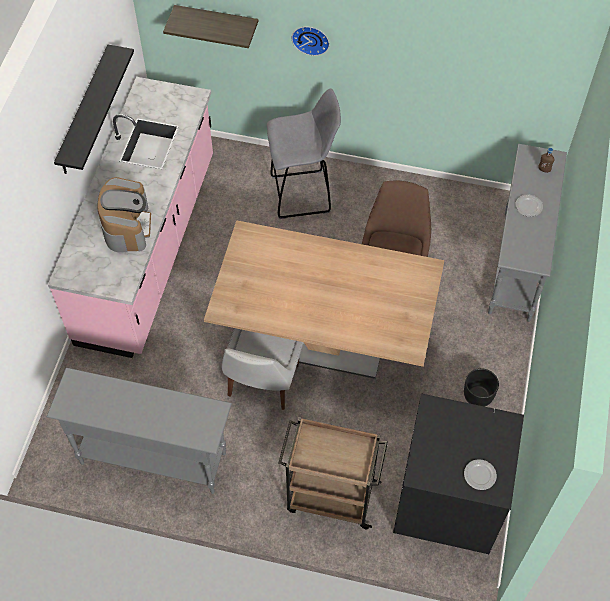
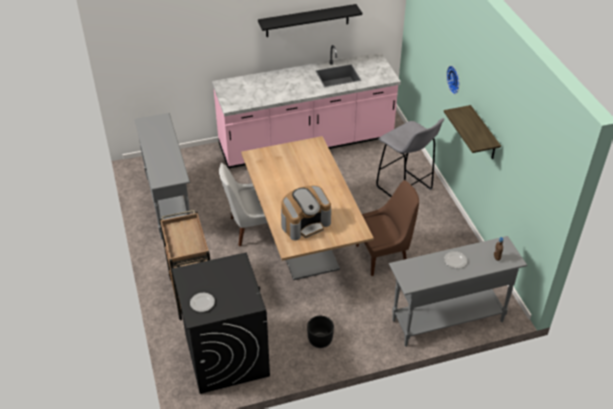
camera: 60 degrees right, 15 degrees down
(127, 226) = (273, 91): coffee machine -> coffee machine (305, 223)
(217, 23) = (426, 42): shelf -> shelf (483, 134)

